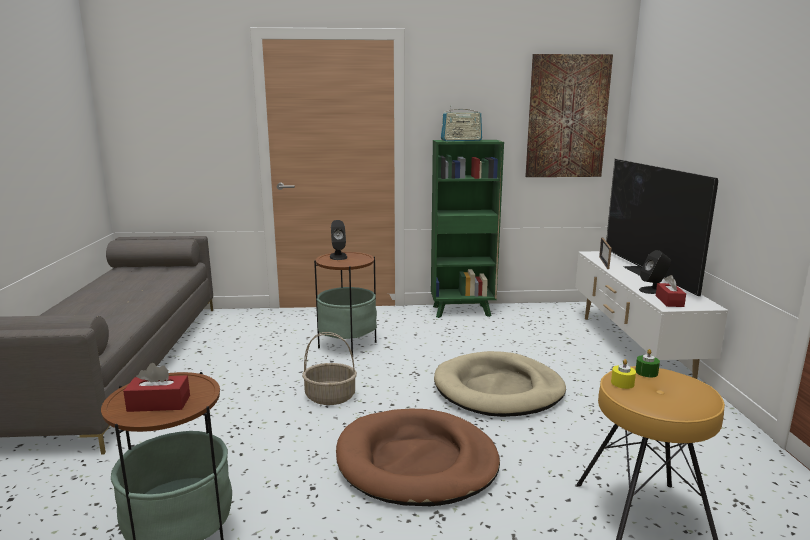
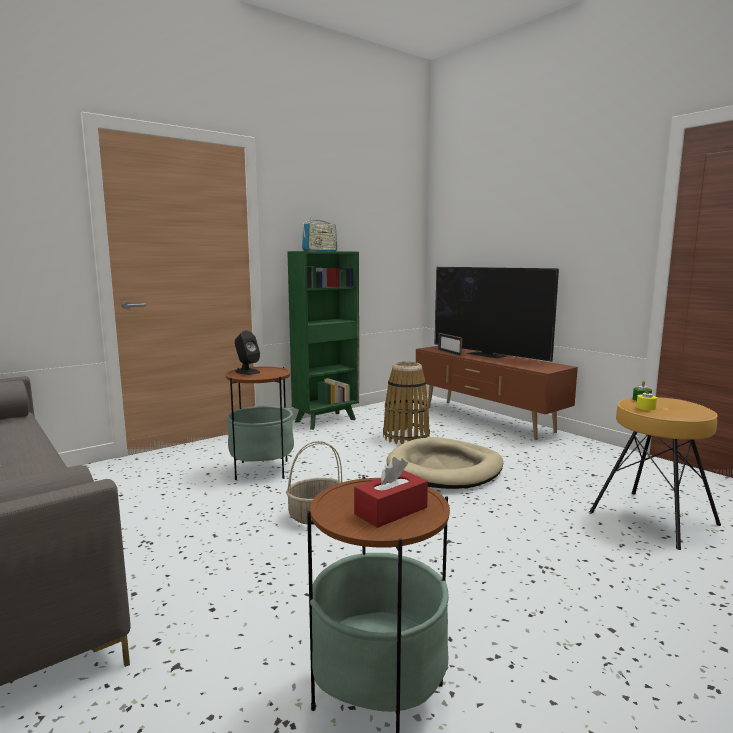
camera: 35 degrees left, 5 degrees down
(416, 462) = (470, 538): brown dog bed -> none
(511, 346) = (406, 437): none -> basket
(567, 117) = (388, 233): picture -> none
(632, 348) = (486, 419): white tv stand -> brown tv stand
(653, 290) = (516, 363): black speaker -> none
(669, 301) = (539, 367): red tissue box -> none

